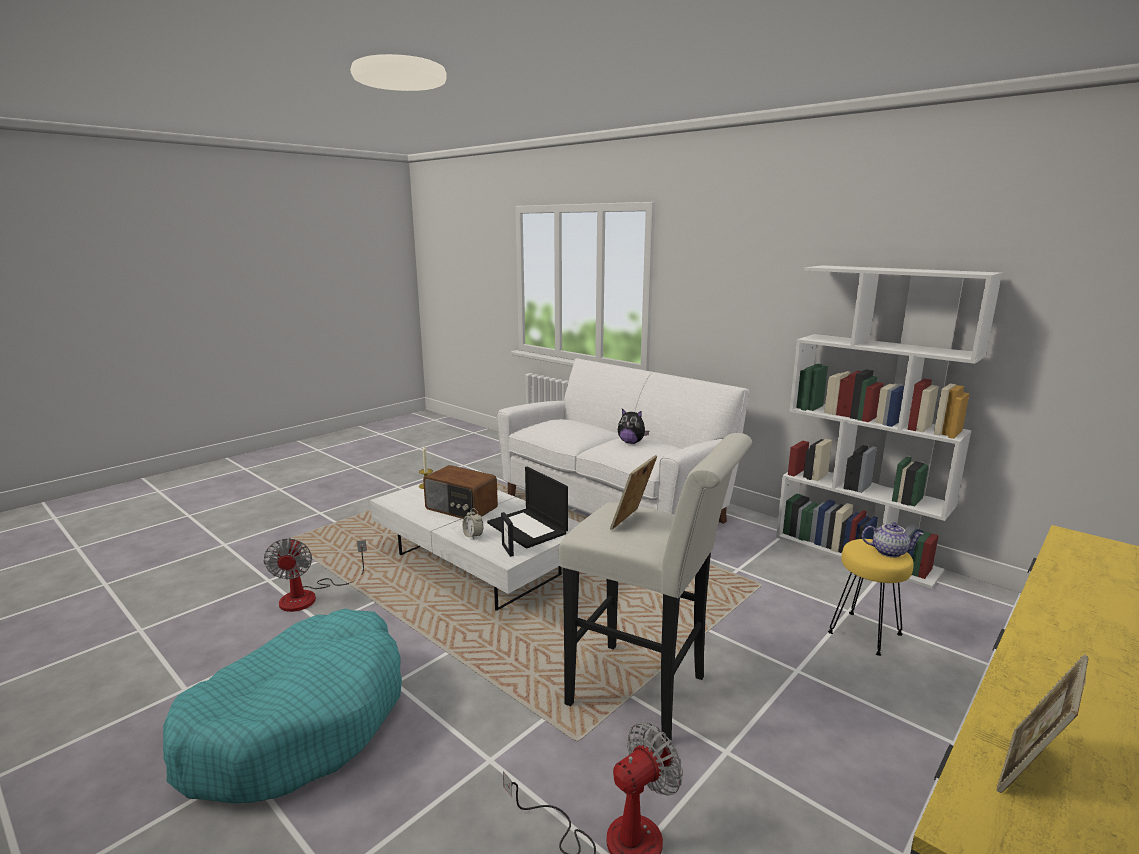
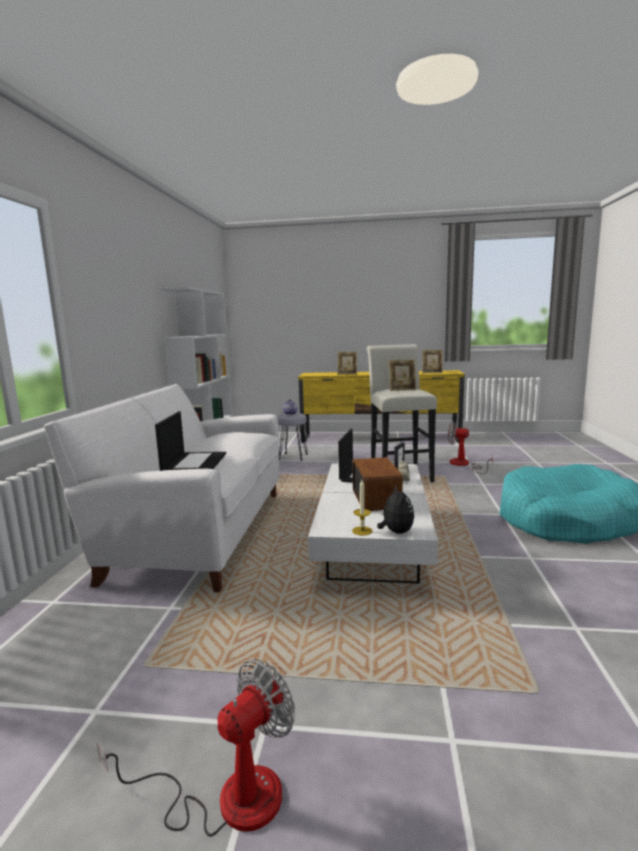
camera: 125 degrees left, 5 degrees down
(310, 596) = (533, 586): fan -> fan (227, 797)
(566, 424) = (194, 463): none -> laptop
(631, 442) = (229, 438): plush toy -> plush toy (396, 532)
(865, 633) = (292, 457): yellow stool -> grey stool
(1077, 592) = (347, 374): none -> picture frame

